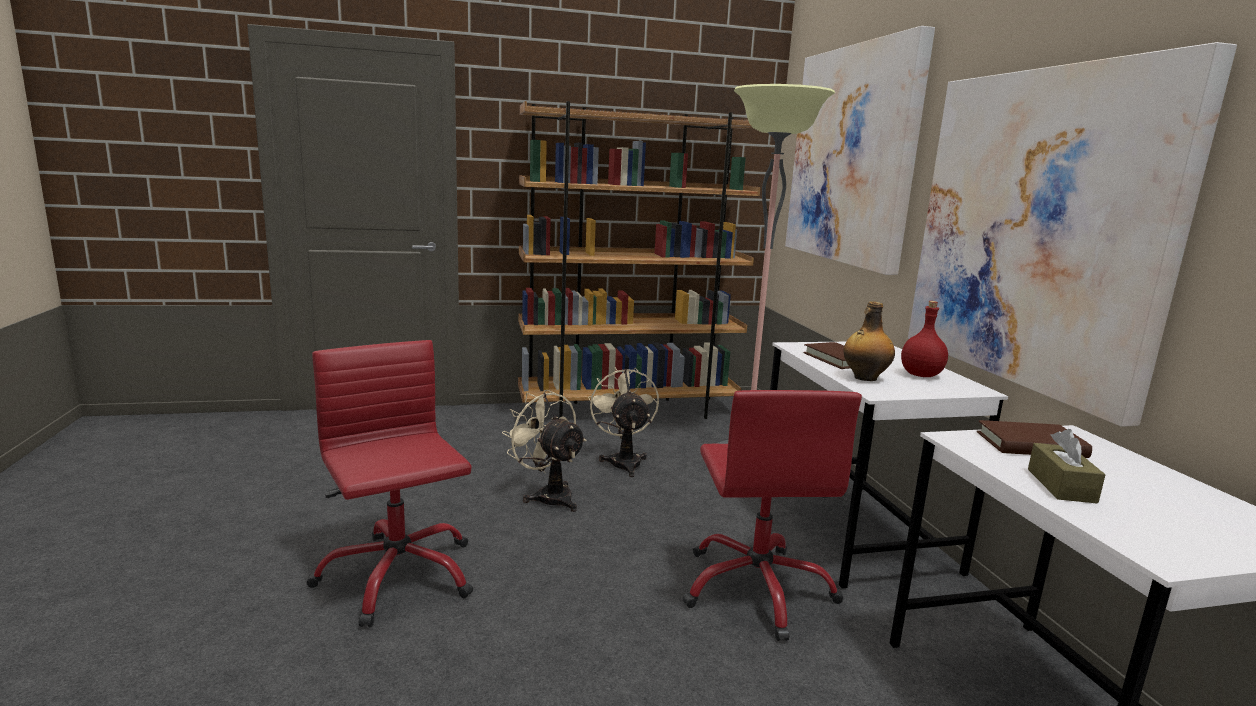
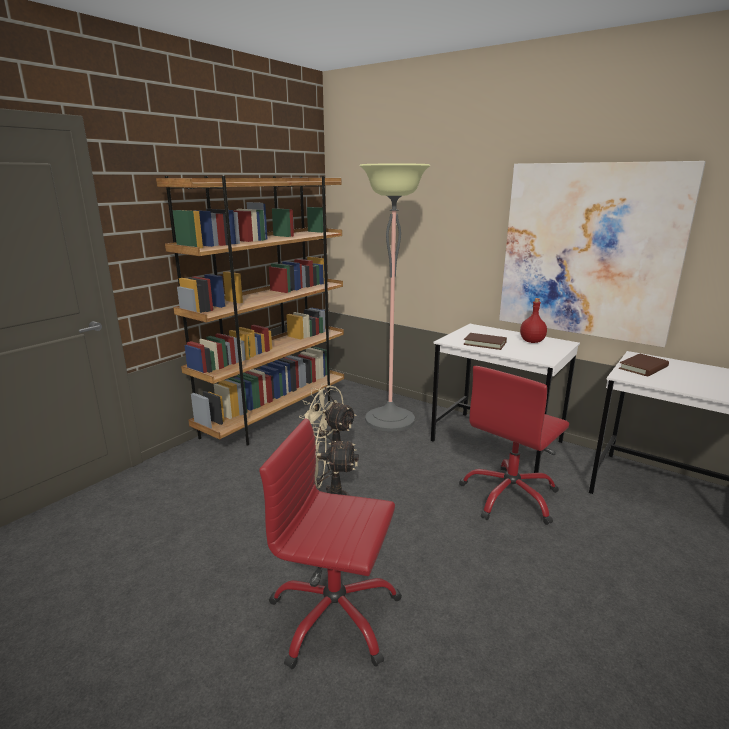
camera: 40 degrees left, 5 degrees up
(757, 588) = (510, 496): red office chair -> red office chair turned 90 degrees clockwise
(853, 156) = (416, 205): picture -> none
(864, 378) = (520, 352): bottle -> none
(1061, 485) = (691, 385): brown tissue box -> none

